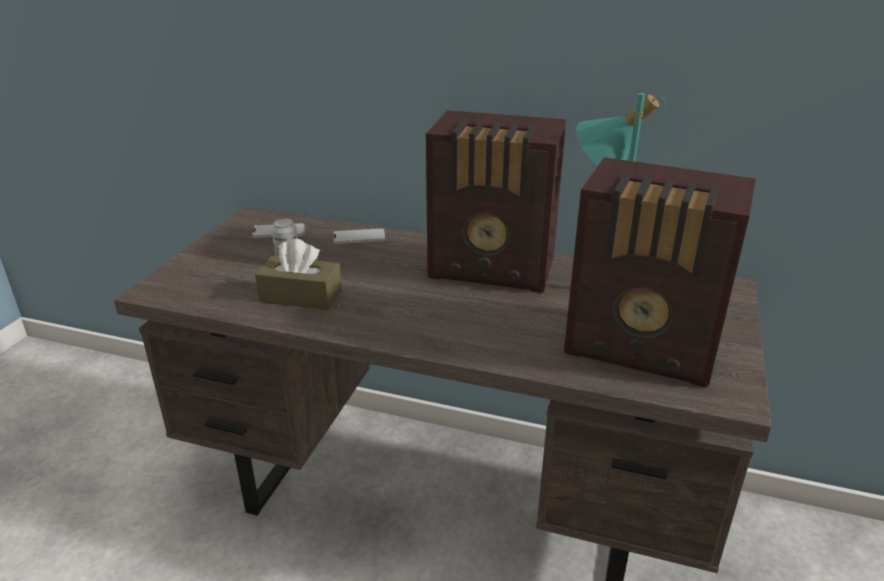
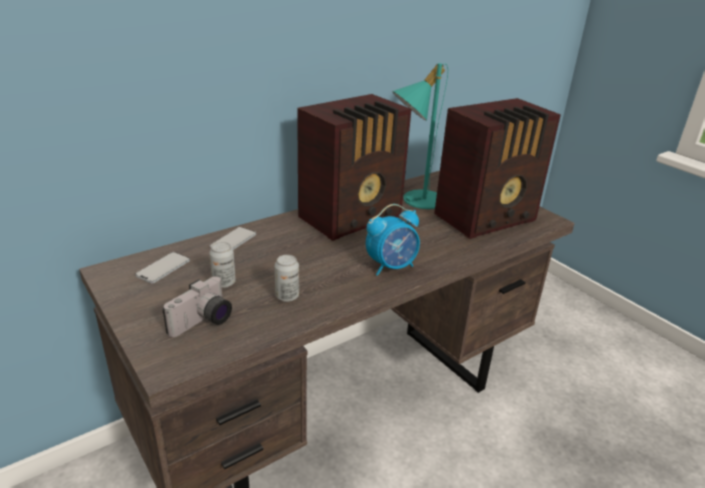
camera: 55 degrees left, 0 degrees up
(221, 279) = (203, 323): none -> camera
(300, 296) = (287, 296): brown tissue box -> can
(425, 327) = (391, 266): none -> alarm clock

